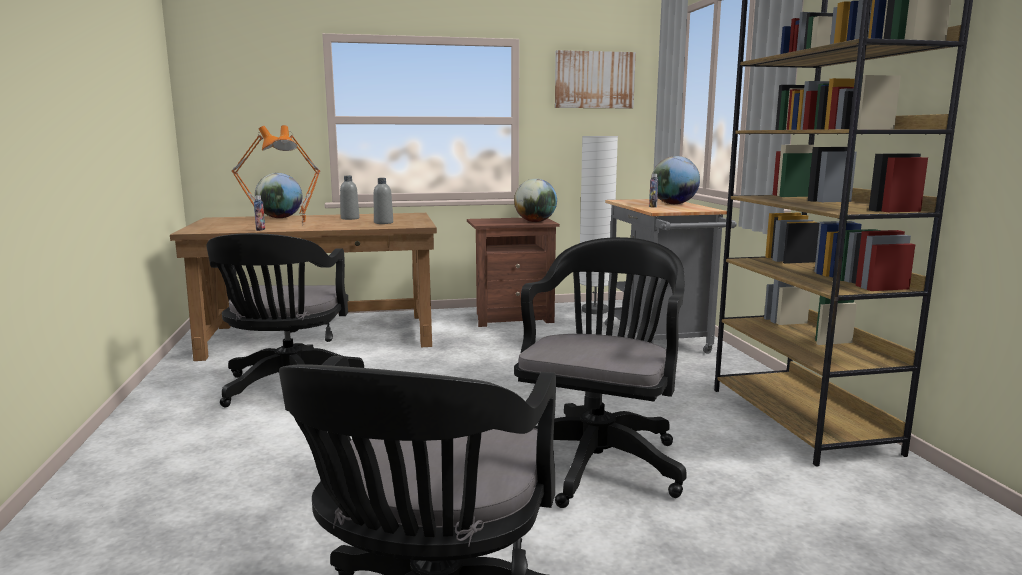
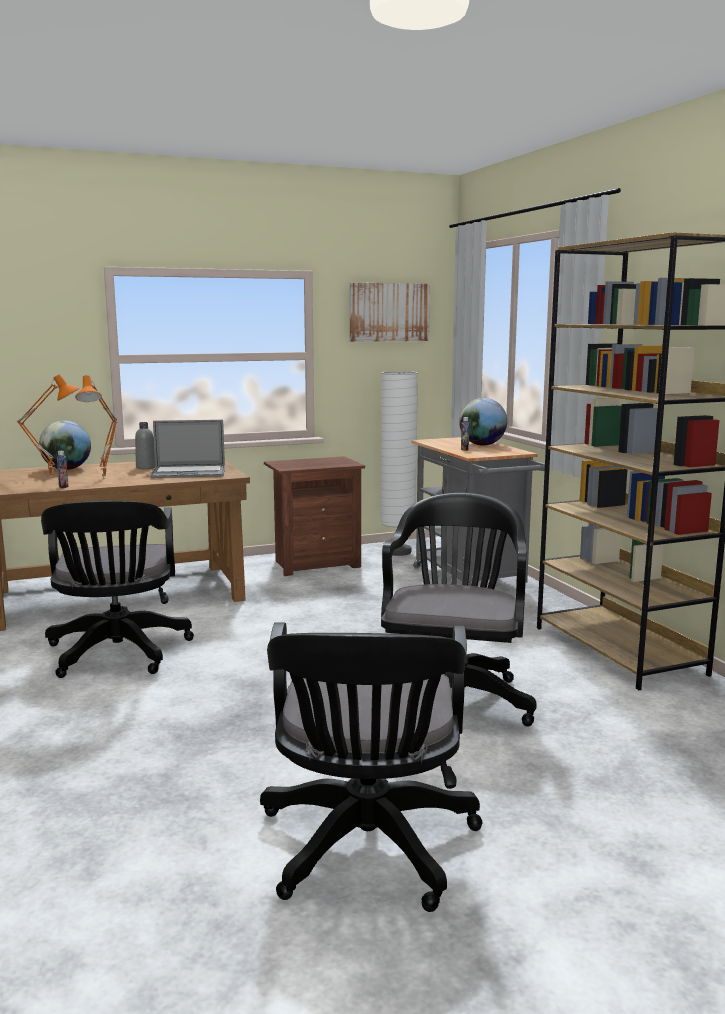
camera: 10 degrees left, 0 degrees up
(383, 223) = (188, 473): grey bottle -> laptop
(535, 222) = (339, 463): globe -> none

